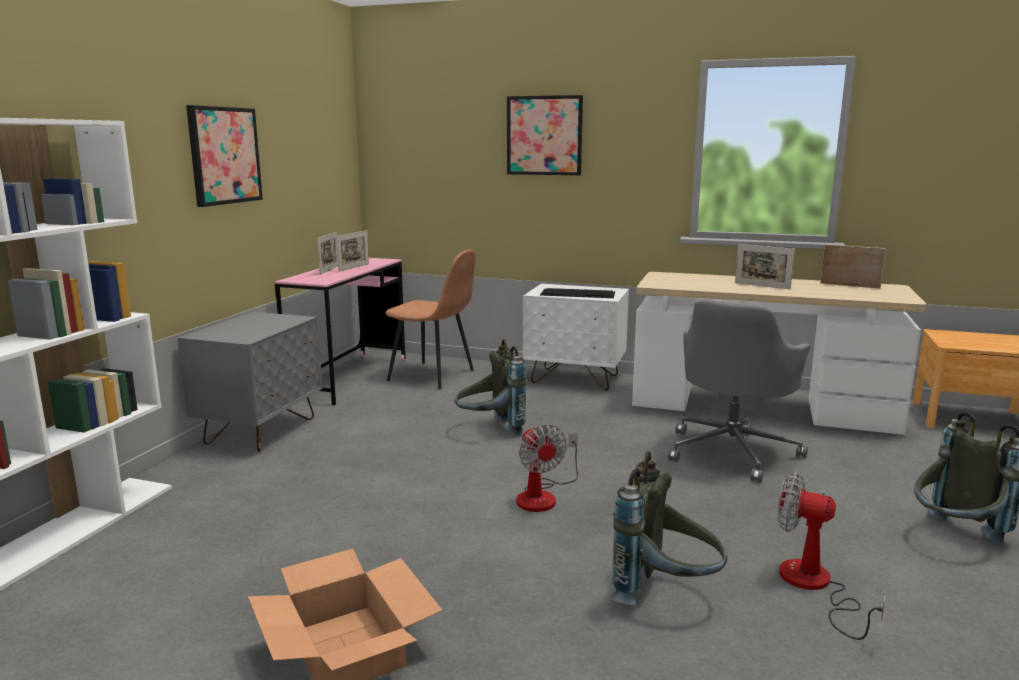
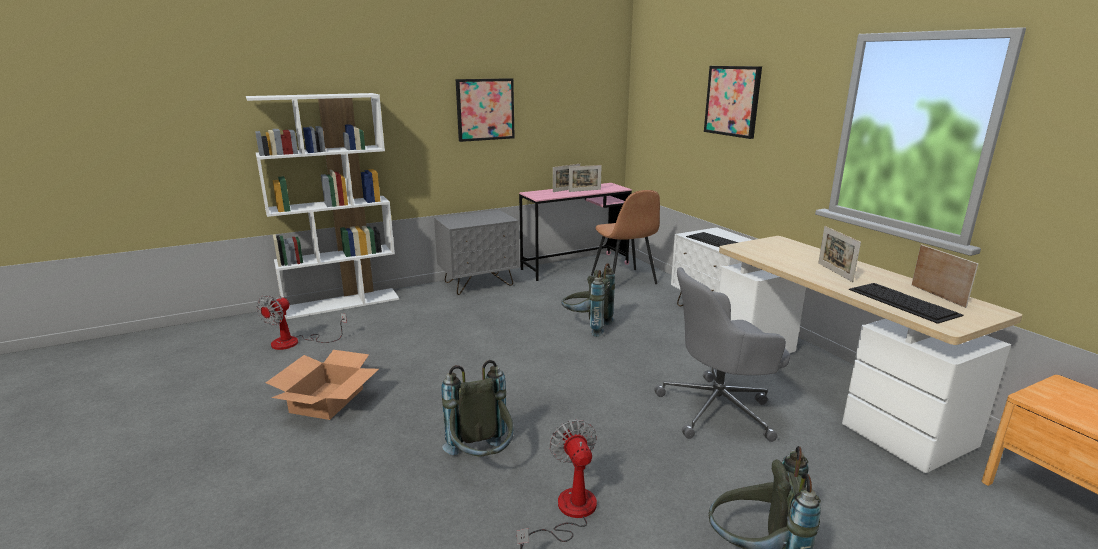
camera: 45 degrees right, 5 degrees up
(543, 496) = (535, 377): fan -> fan (295, 342)
(847, 293) = (901, 301): none -> keyboard

